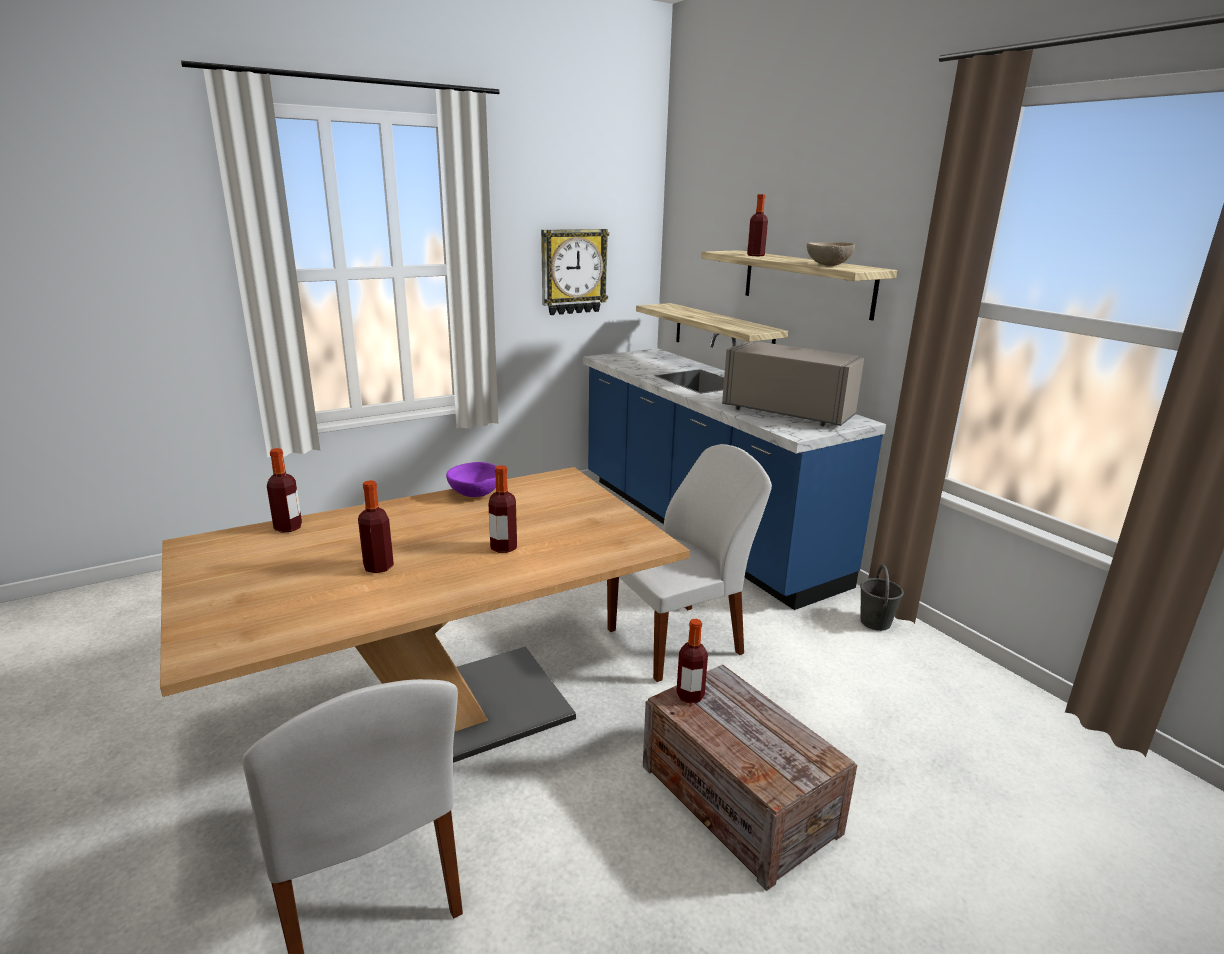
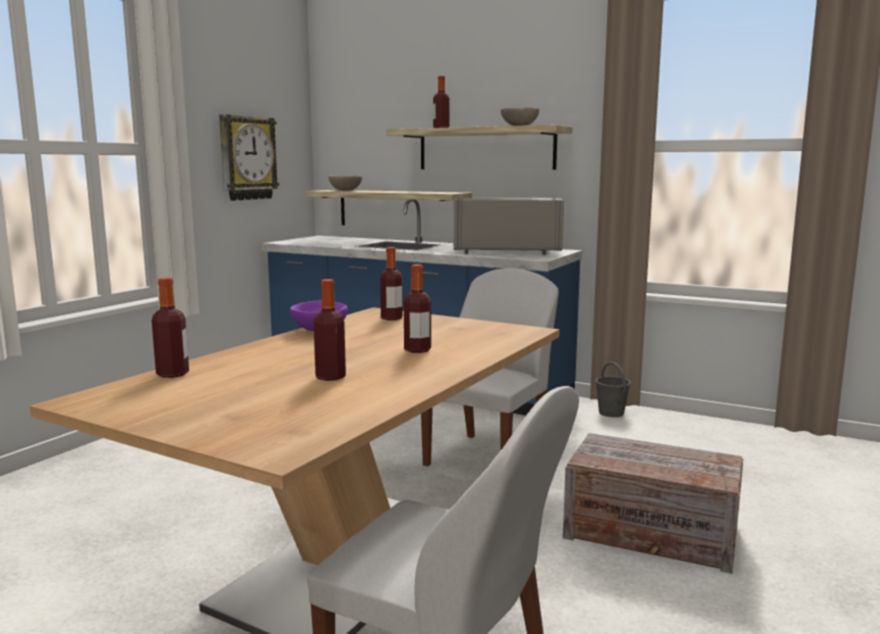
camera: 30 degrees left, 10 degrees down
(674, 308) = (345, 190): none -> beige bowl
(690, 695) = (594, 454): bottle -> bottle (391, 318)

